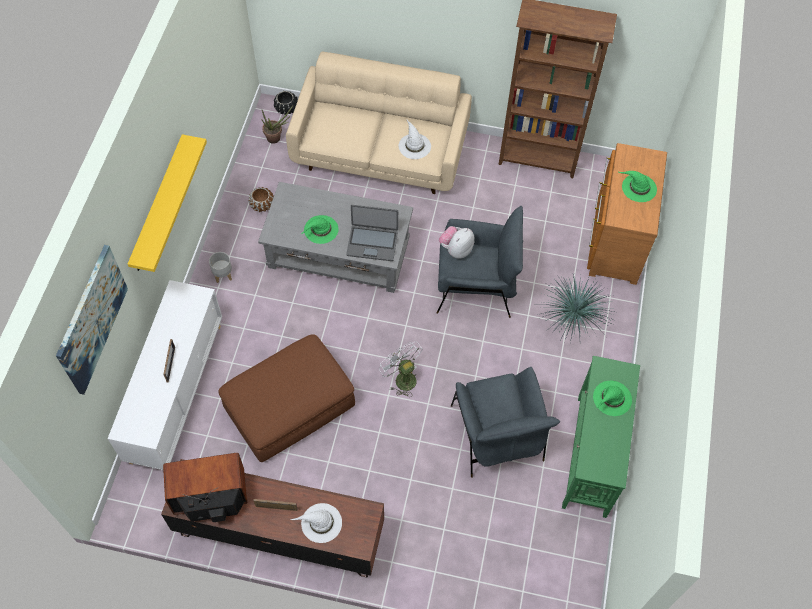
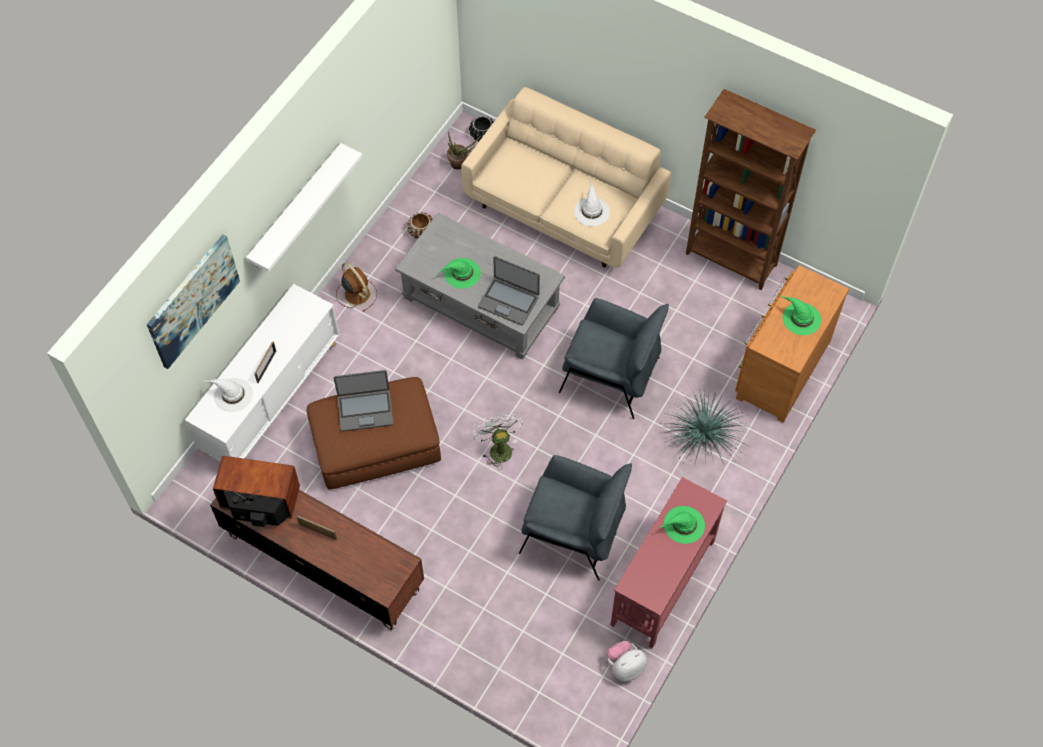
camera: 20 degrees right, 0 degrees up
(158, 205) = (296, 207): yellow shelf -> white shelf
(222, 275) = (356, 293): grey planter -> brown fan
(277, 378) = (365, 410): none -> laptop
(320, 523) = (354, 558): white hat -> white hat (232, 395)
(456, 249) = (593, 331): plush toy -> plush toy (625, 666)
(497, 434) = (573, 532): grey armchair -> grey armchair turned 75 degrees counterclockwise
(591, 455) = (662, 582): green console table -> red console table

